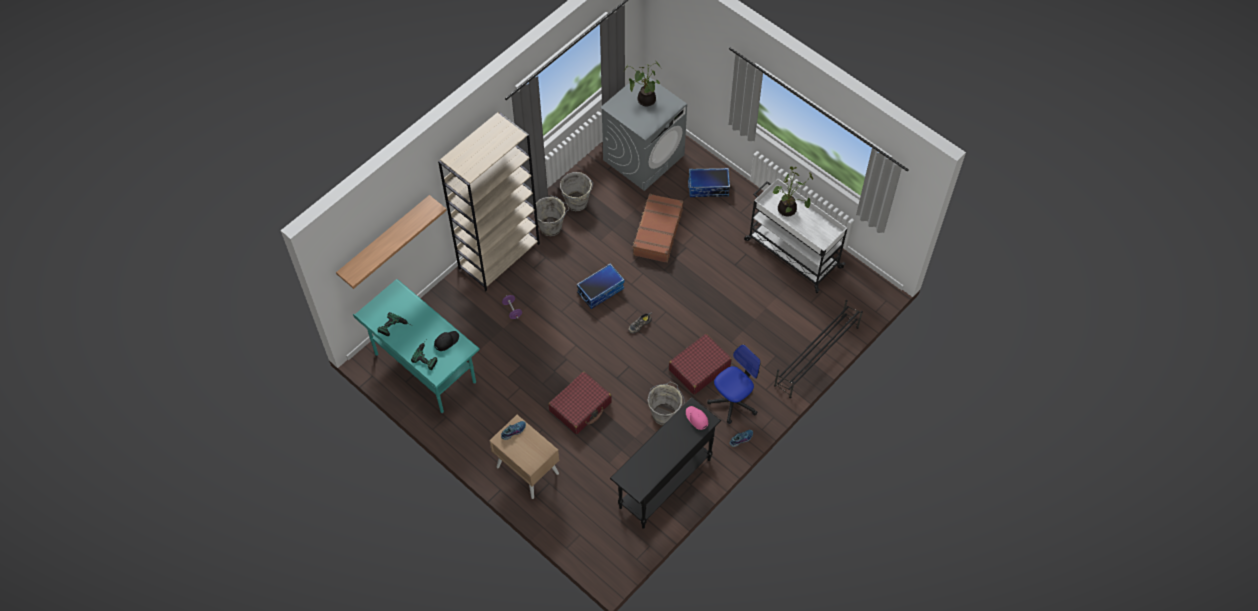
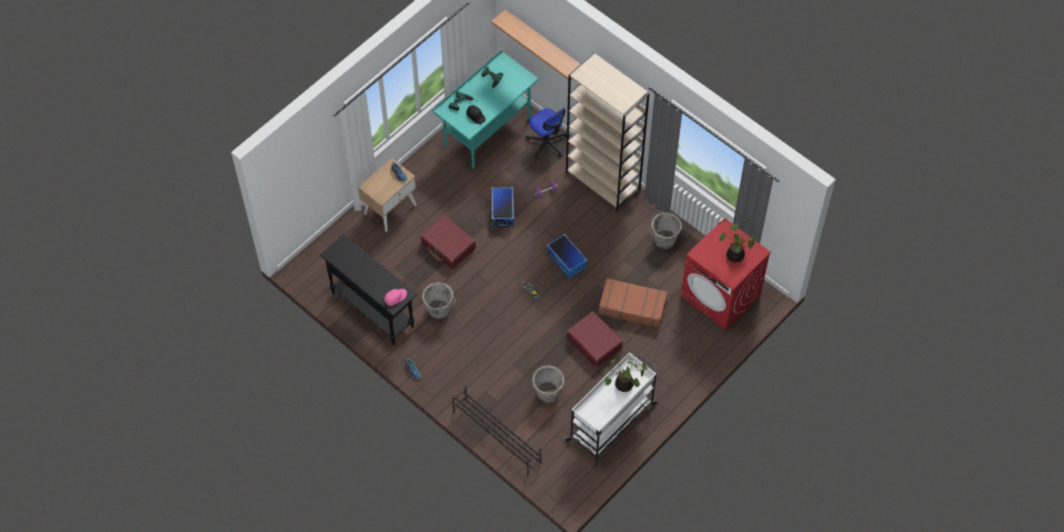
camera: 90 degrees right, 0 degrees up
(551, 227) = (636, 221): grey bucket -> grey bucket (548, 394)
(643, 157) = (721, 295): grey washing machine -> red washing machine
(699, 368) = (485, 338): red suitcase -> red suitcase (594, 343)
(708, 188) = (686, 350): storage box -> storage box (502, 211)
(733, 401) = (451, 365): office chair -> office chair (547, 143)

